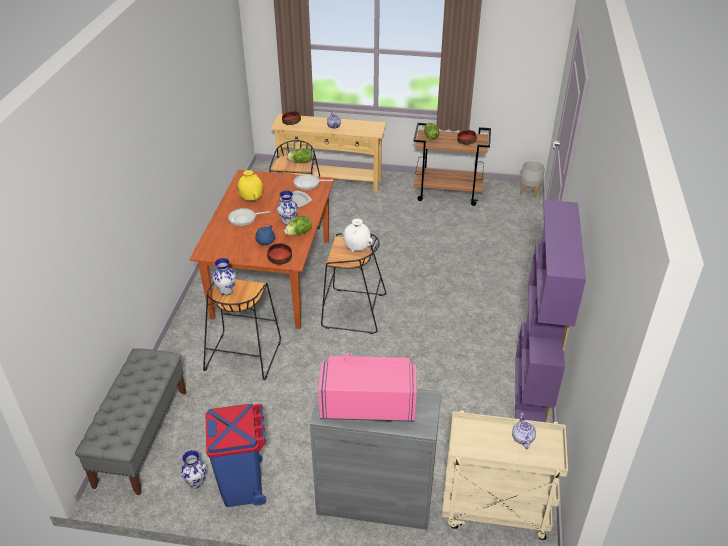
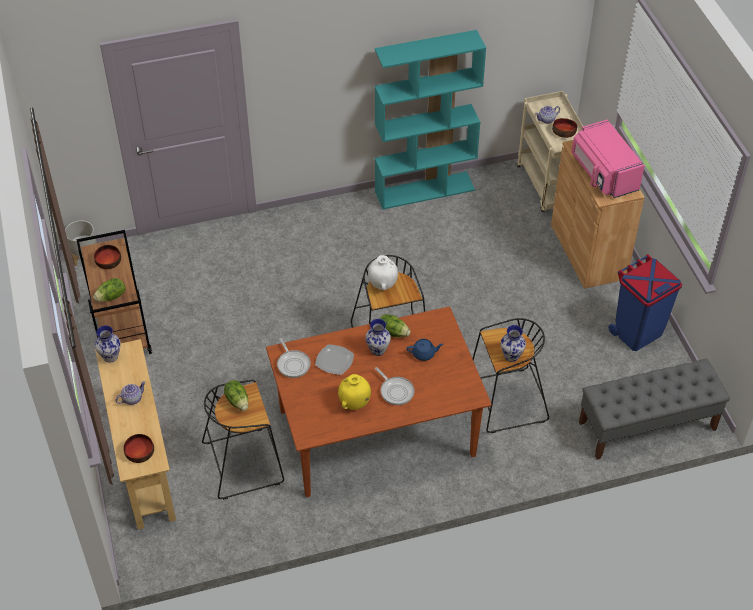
camera: 115 degrees left, 10 degrees up
(196, 481) = (657, 363): vase -> vase (110, 356)
(279, 258) = (444, 329): bowl -> bowl (564, 132)
(375, 498) = (588, 251): grey cabinet -> brown cabinet
(531, 397) = (425, 190): purple bookcase -> turquoise bookcase

